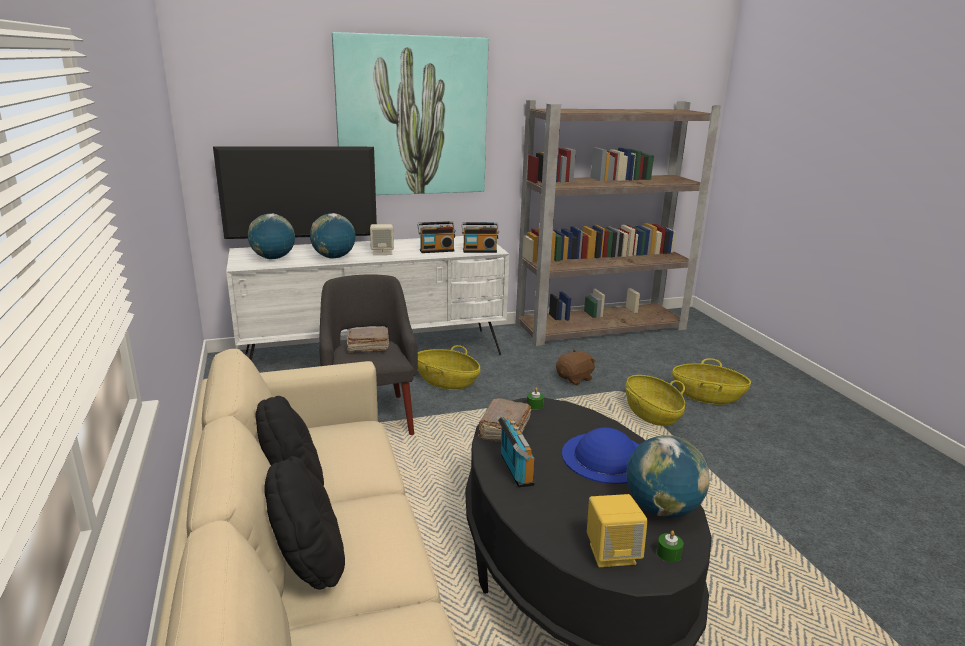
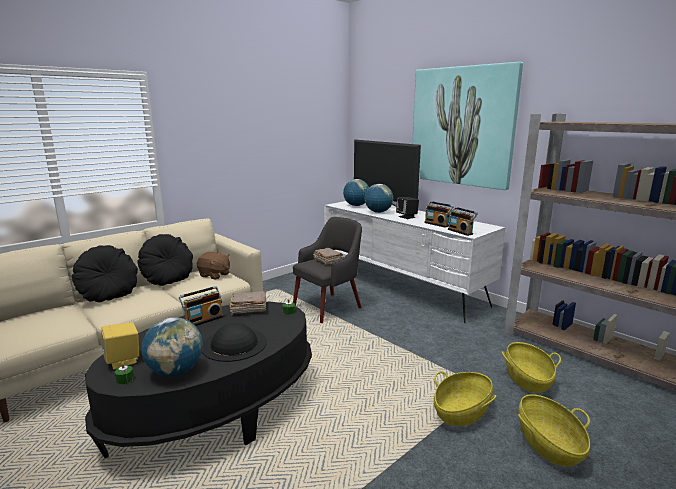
camera: 65 degrees right, 5 degrees down
(382, 252) = (407, 217): beige speaker -> black speaker
(446, 381) = (397, 316): basket -> basket (527, 379)
(575, 378) = (473, 361): brown plush toy -> brown plush toy (214, 275)
(606, 457) = (234, 344): blue hat -> black hat

